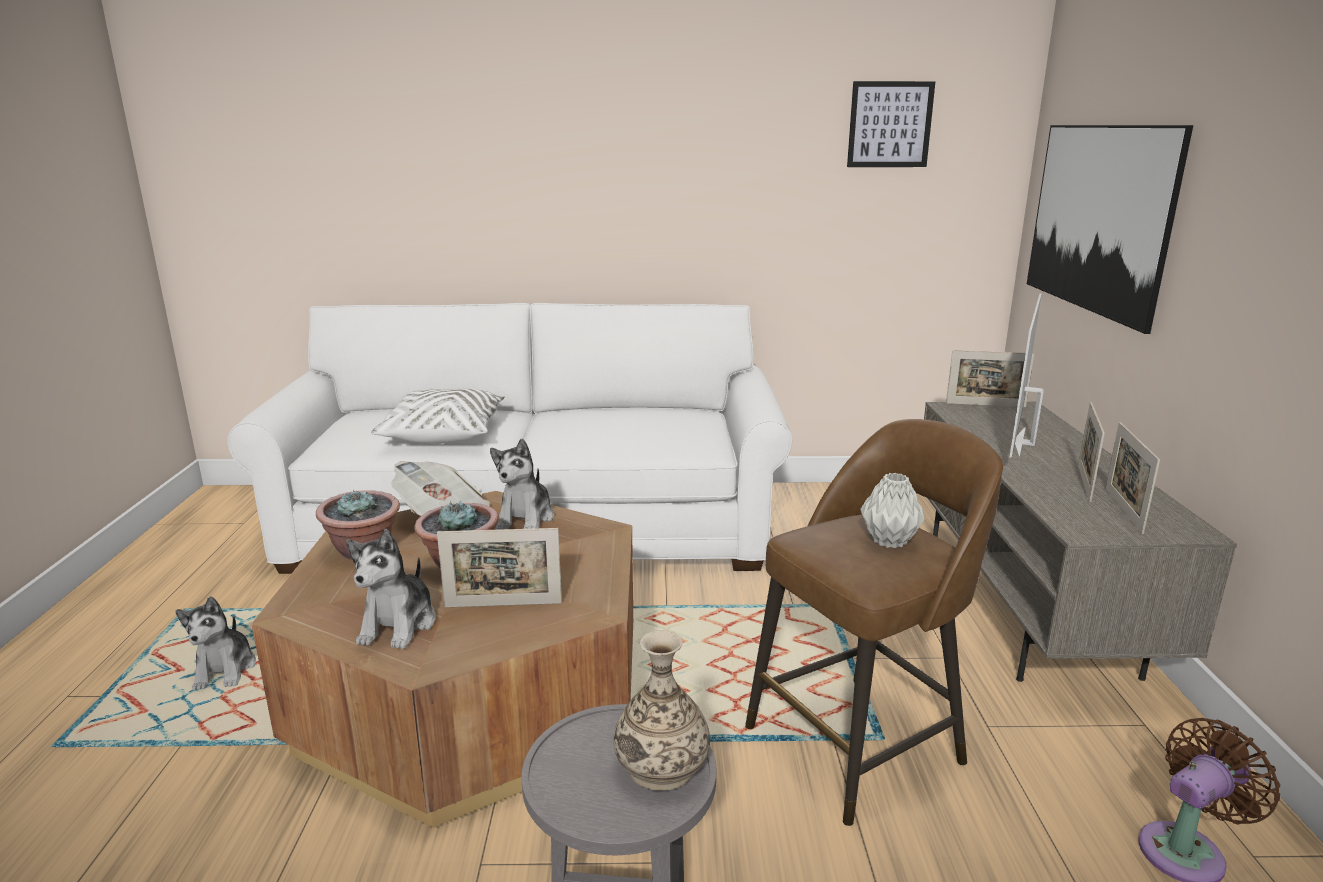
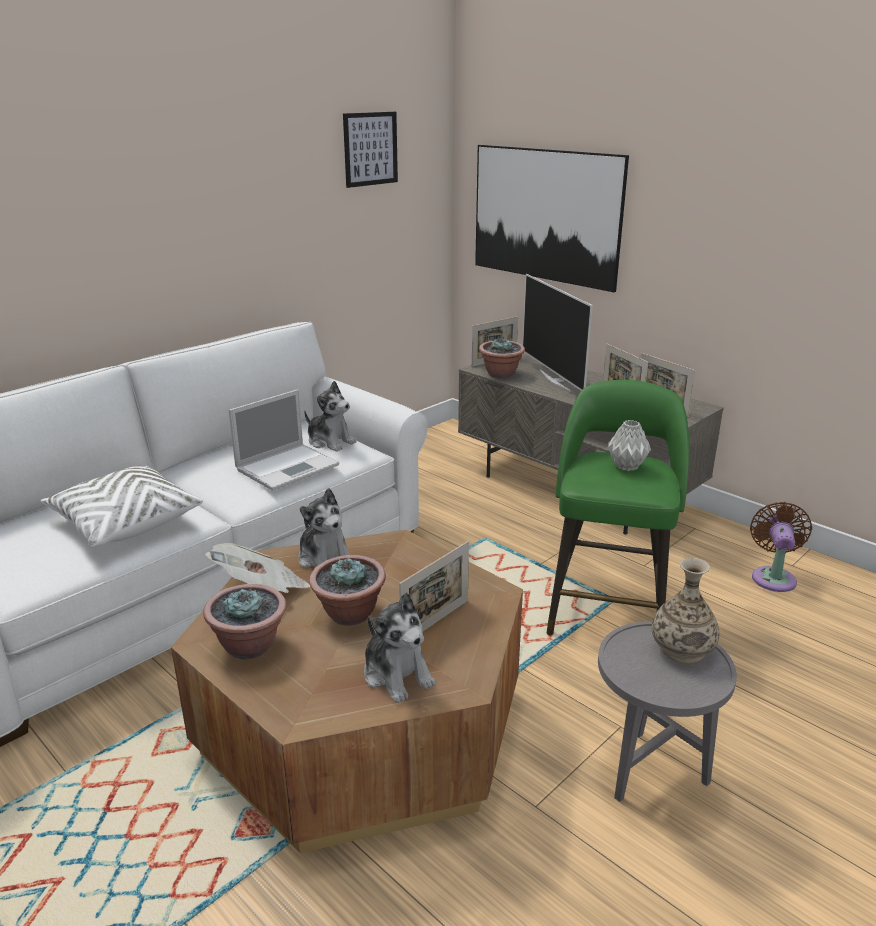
camera: 45 degrees left, 5 degrees up
(225, 670) = (108, 849): plush toy -> plush toy (330, 441)
(619, 436) = (289, 466): none -> laptop
(859, 743) = (607, 609): brown stool -> green stool
(965, 419) = (501, 374): none -> potted plant

